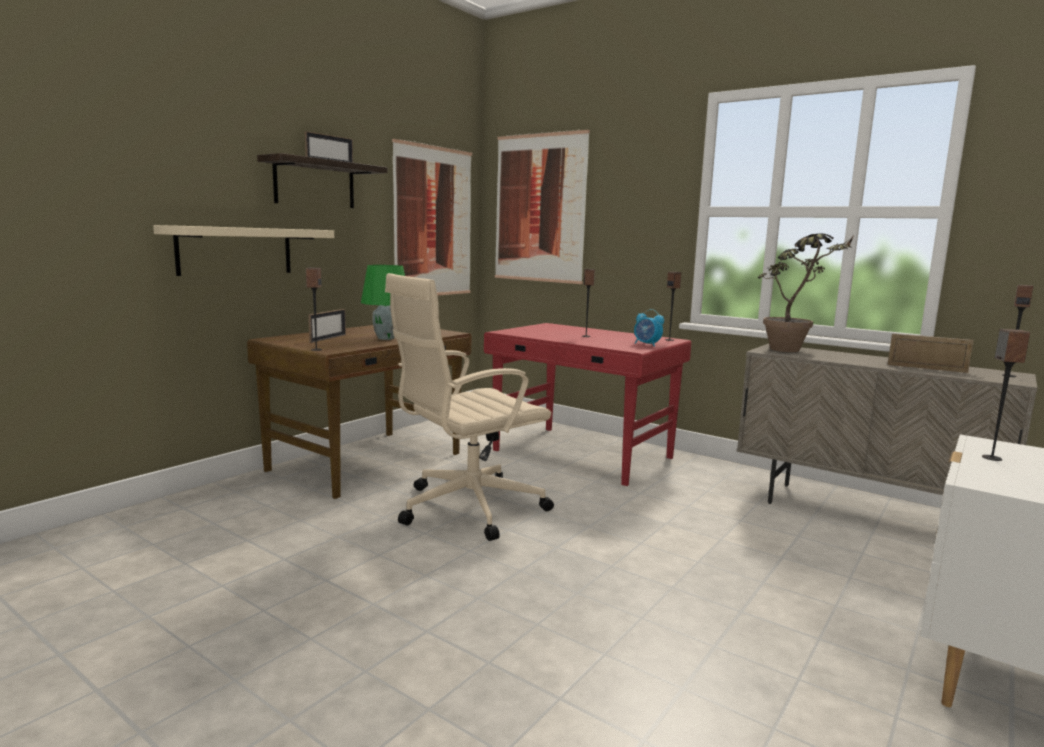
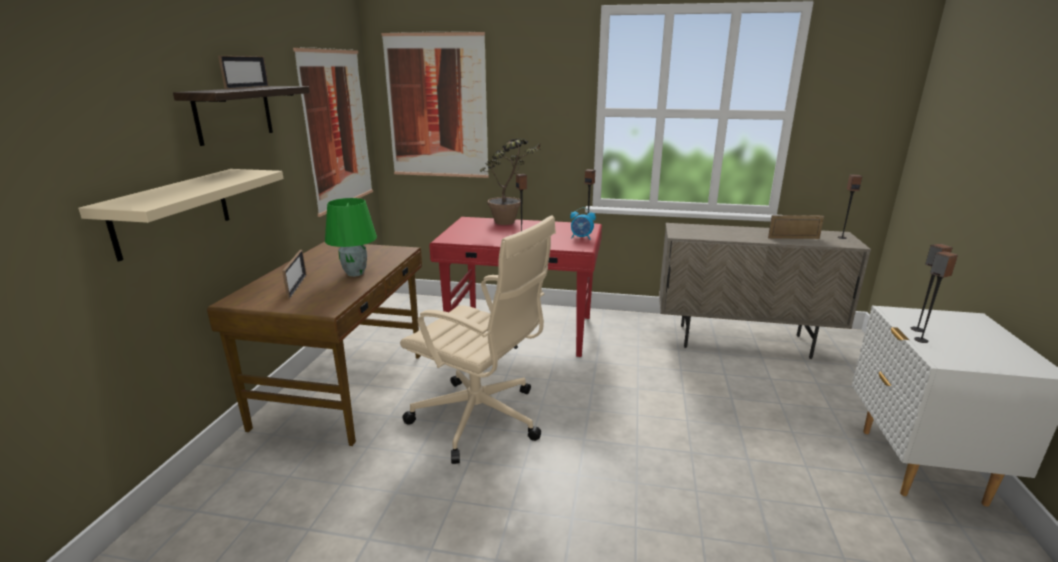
camera: 25 degrees left, 10 degrees up
(316, 349) = (312, 311): speaker -> speaker (920, 340)
(466, 508) = (481, 420): beige office chair -> beige office chair turned 90 degrees counterclockwise
(793, 351) = (695, 231): potted plant -> potted plant (510, 223)

